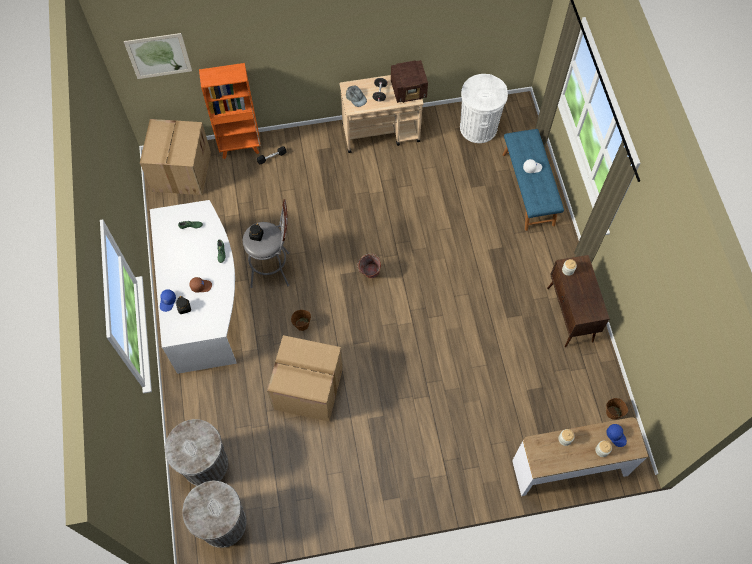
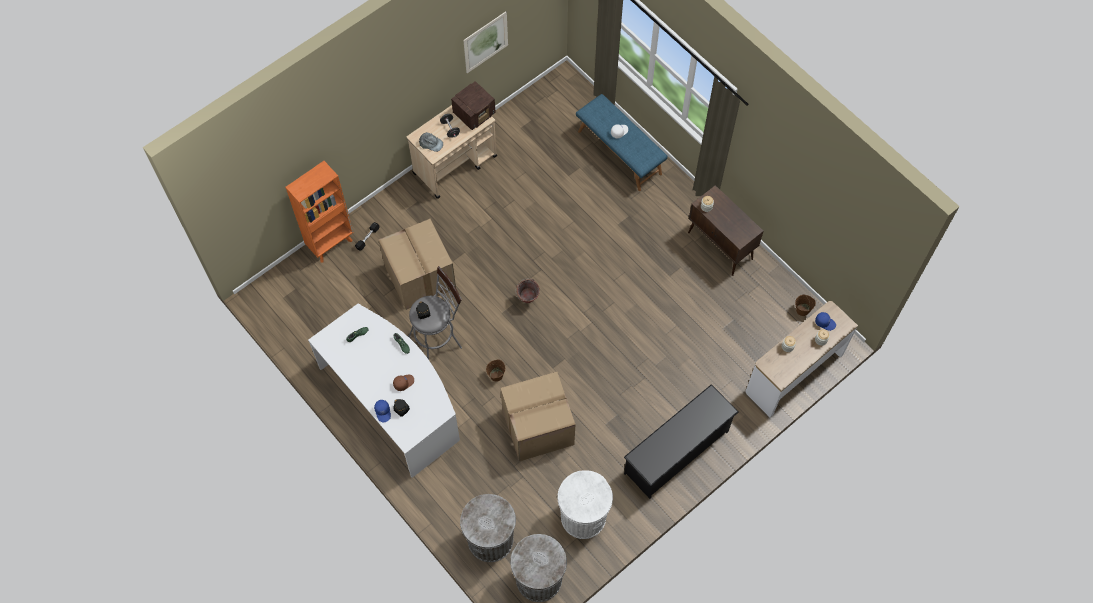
camera: 30 degrees left, 0 degrees up
(158, 56) = (247, 192): picture -> picture (485, 42)
(181, 171) = (288, 294): cardboard box -> cardboard box (419, 276)
(415, 479) = (677, 452): none -> black shoe rack
(478, 127) = (541, 117): white trash can -> white trash can (583, 517)

